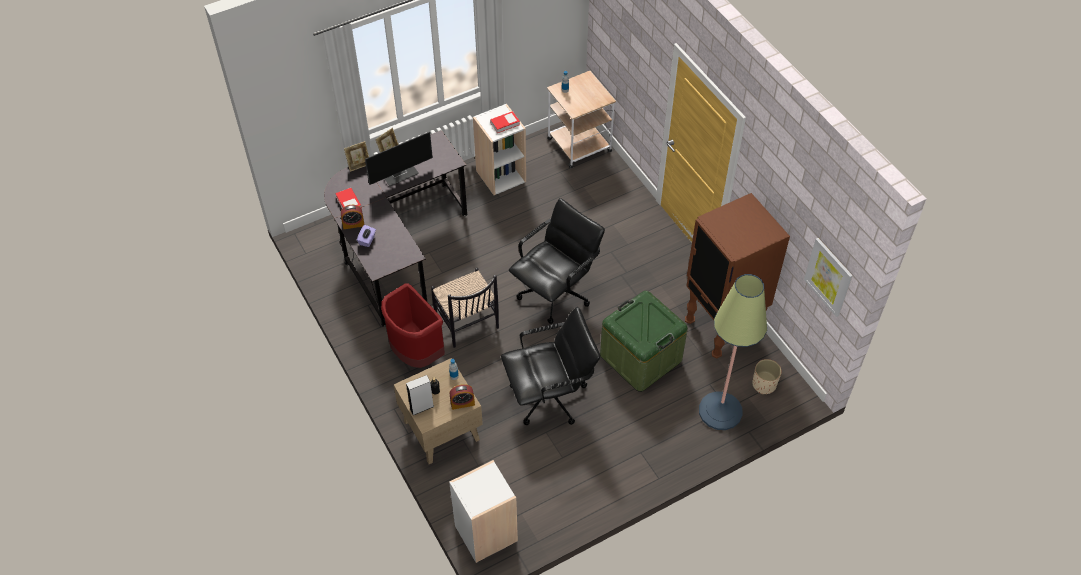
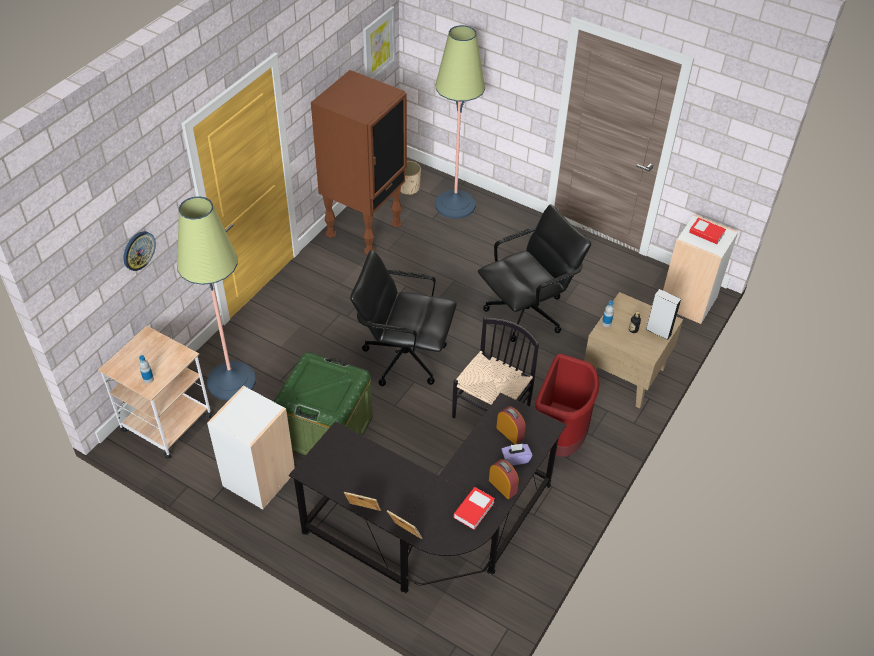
camera: 120 degrees left, 5 degrees down
(400, 173) = (391, 481): monitor -> none
(462, 403) = (628, 305): alarm clock -> alarm clock (510, 433)
(505, 124) = (246, 407): book -> book (706, 233)
(550, 397) = (527, 313): black office chair -> black office chair turned 105 degrees clockwise
(595, 188) = (231, 381): none -> floor lamp
(630, 59) = (138, 250): none -> wall clock
(641, 358) = (437, 269): green storage box -> green storage box (326, 431)

